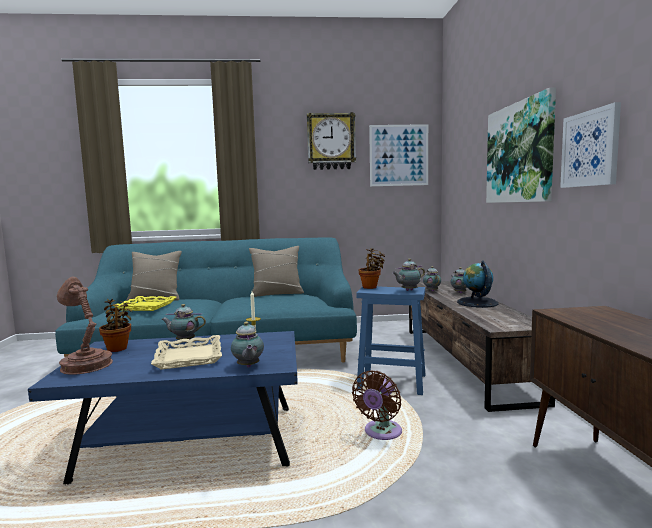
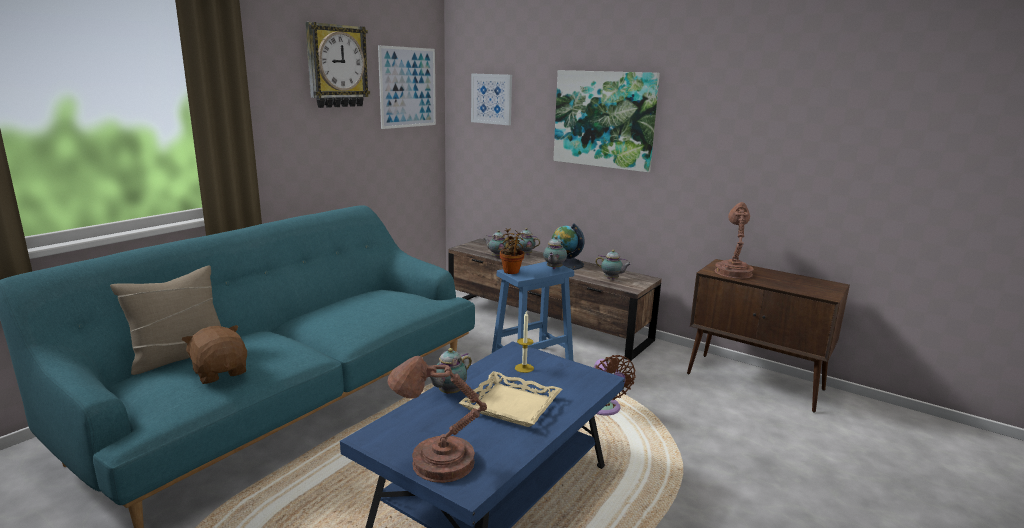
camera: 50 degrees left, 10 degrees up
(118, 348) = (405, 432): potted plant -> none
(146, 307) = (220, 372): yellow tray -> brown plush toy
(248, 366) = (584, 390): teapot -> teapot (612, 279)
(277, 293) = (345, 298): beige pillow -> none
(588, 316) = (732, 271): none -> brown table lamp
(590, 149) = (698, 136): picture -> picture (492, 99)

